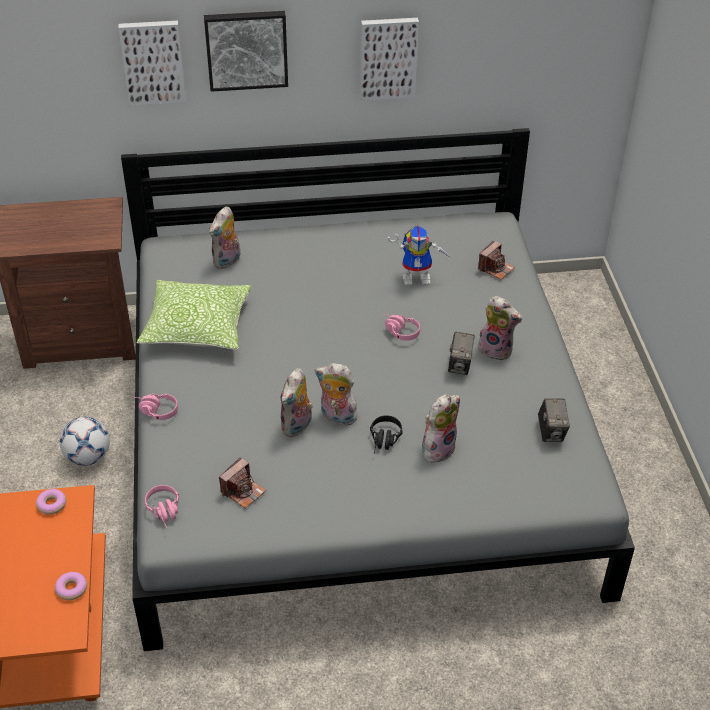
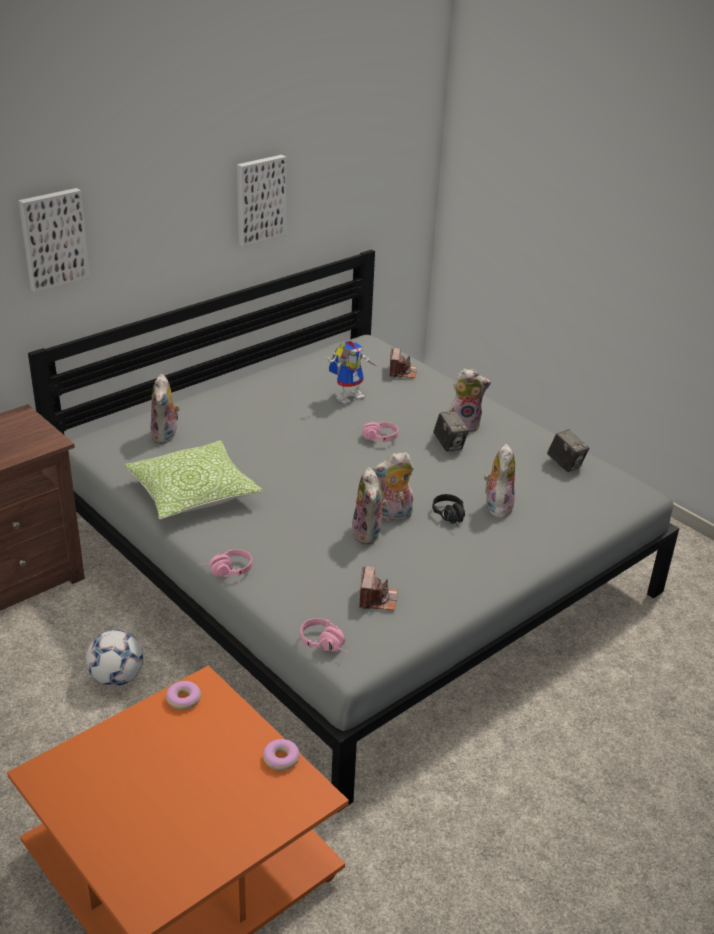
camera: 35 degrees left, 10 degrees down
(246, 49) = (140, 210): picture -> none

